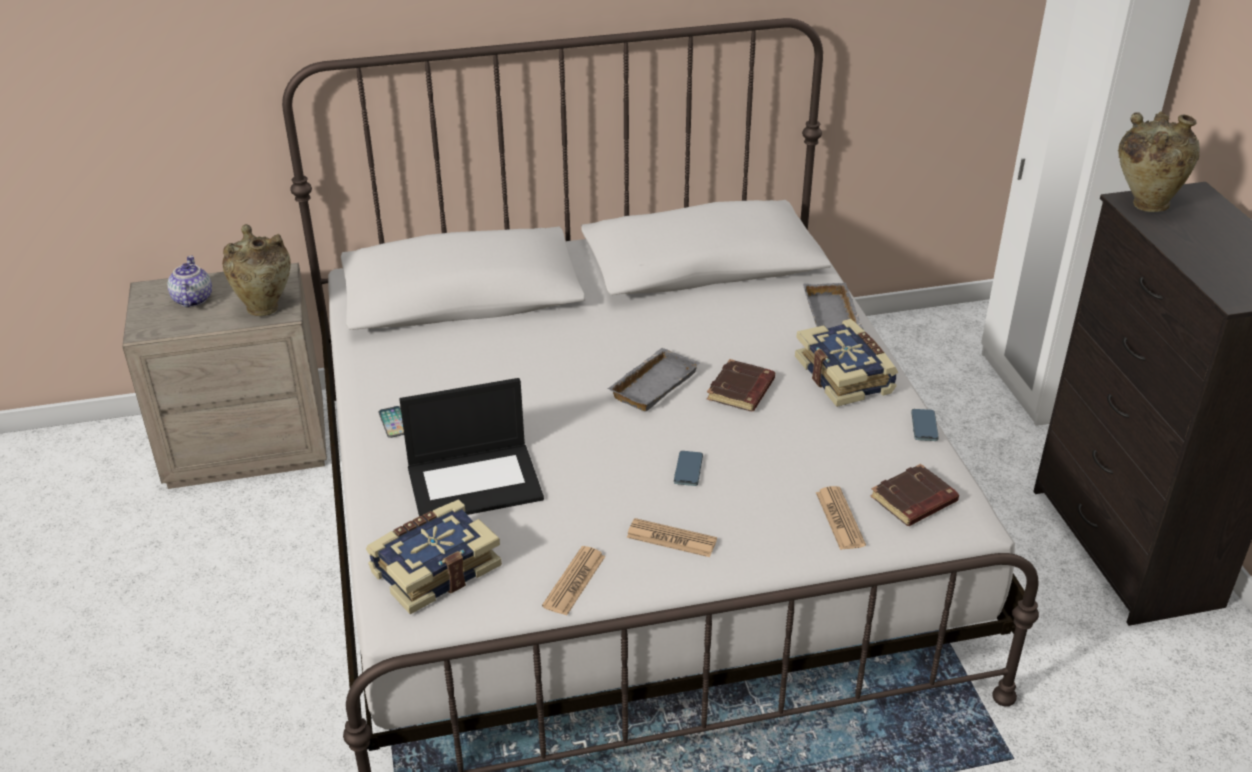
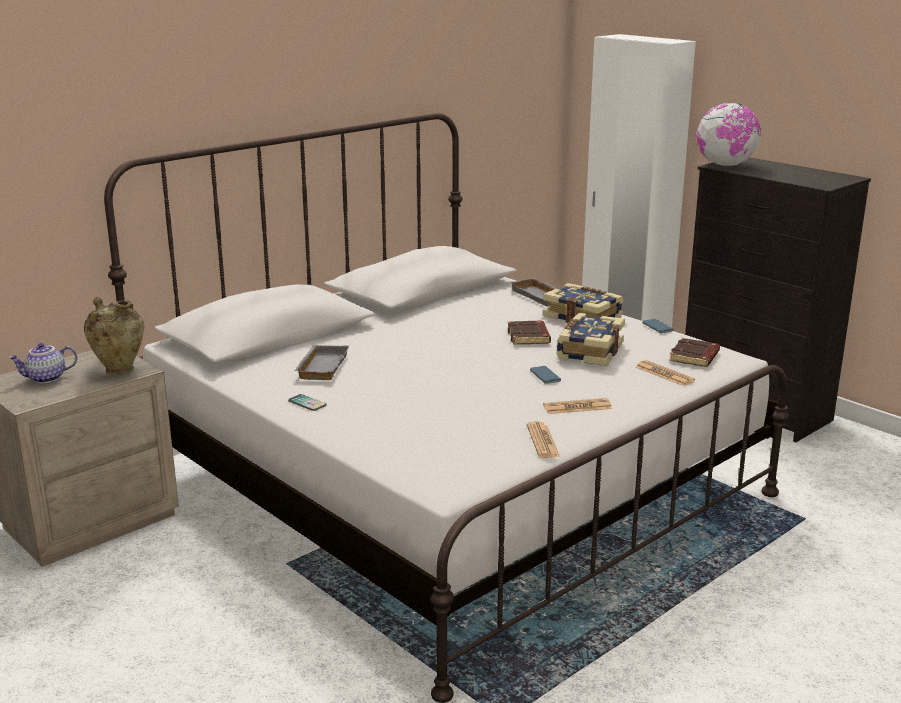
camera: 30 degrees left, 15 degrees down
(192, 299) = (46, 378): teapot -> teapot turned 75 degrees counterclockwise
(434, 568) = (437, 461): book -> book (588, 351)
(476, 482) = (409, 415): laptop -> none
(652, 384) = (467, 346): grey tray -> grey tray (321, 366)
(1145, 203) = (725, 165): beige vase -> globe

